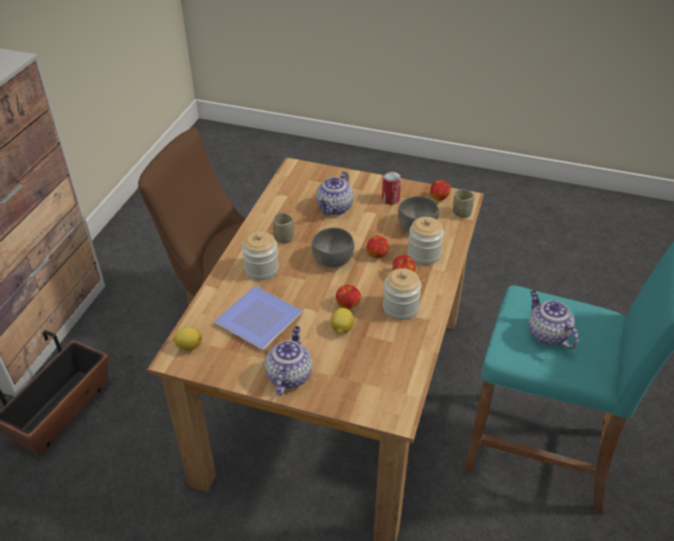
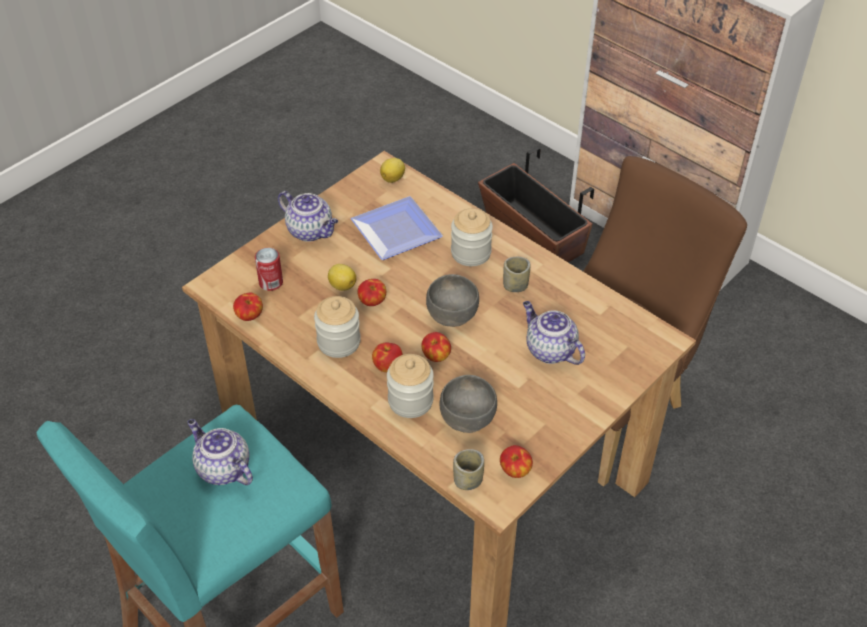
camera: 115 degrees right, 5 degrees up
(390, 199) = (540, 414): can -> can (271, 282)
(413, 372) = (250, 316): none -> apple
(546, 334) = (222, 469): teapot -> teapot turned 135 degrees counterclockwise

